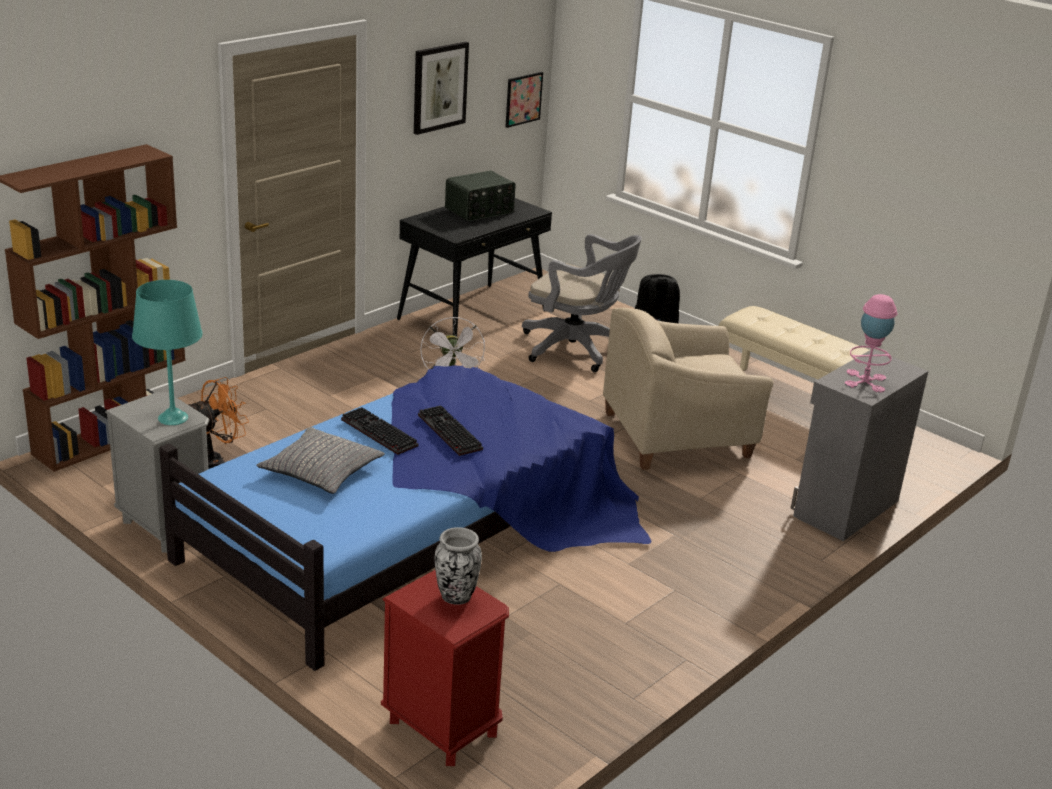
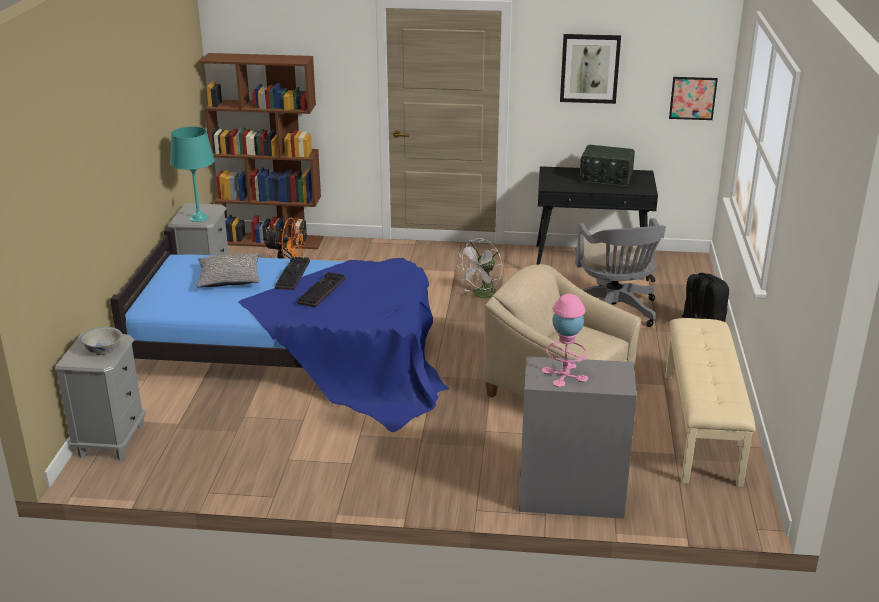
camera: 55 degrees right, 0 degrees up
(441, 728) = (111, 440): red nightstand -> grey nightstand
(456, 597) = (103, 349): vase -> white bowl

